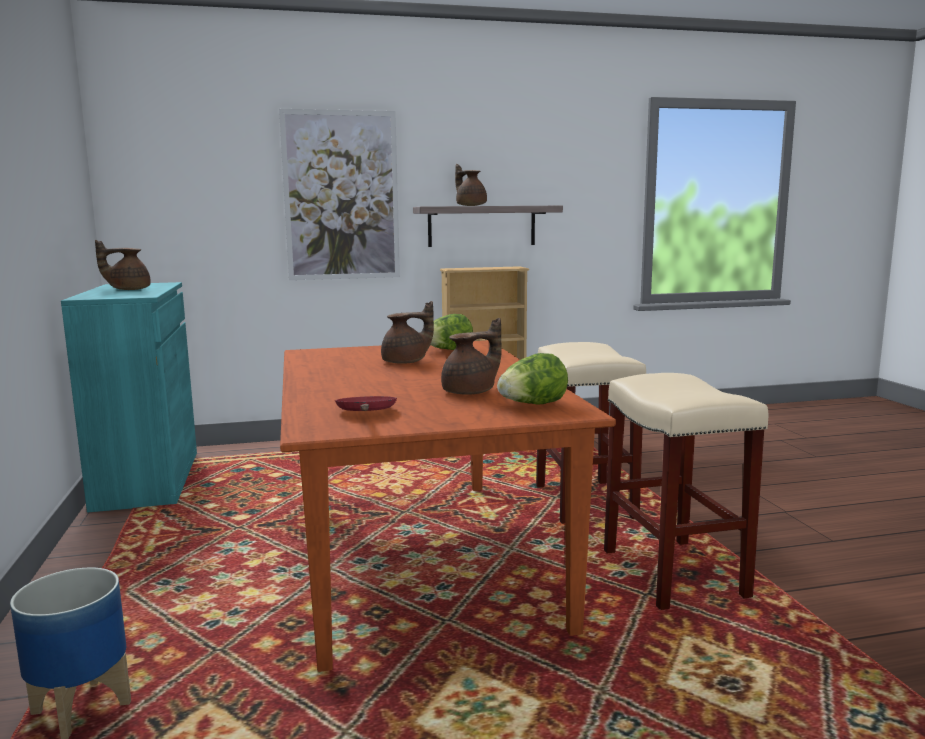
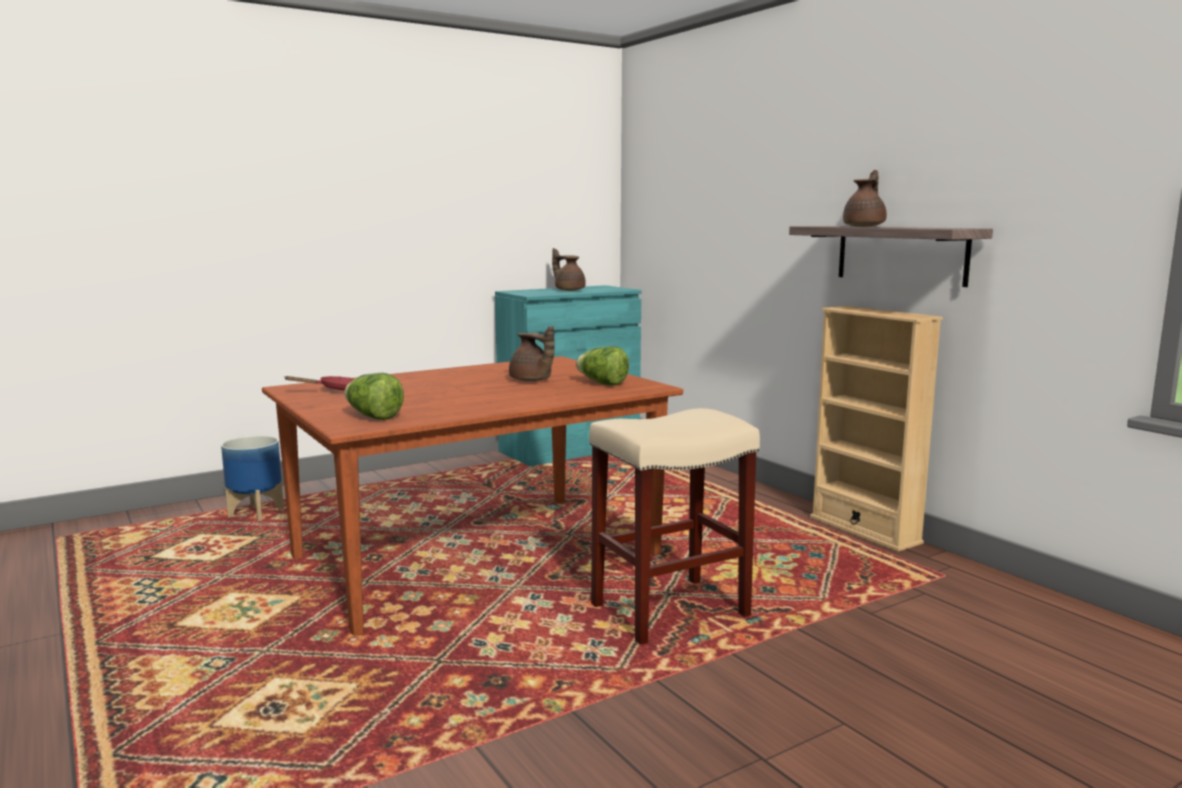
camera: 70 degrees right, 0 degrees up
(341, 196) = (766, 212): picture -> none
(471, 392) = (415, 402): brown teapot -> none
(675, 573) = (495, 675): beige stool -> none

